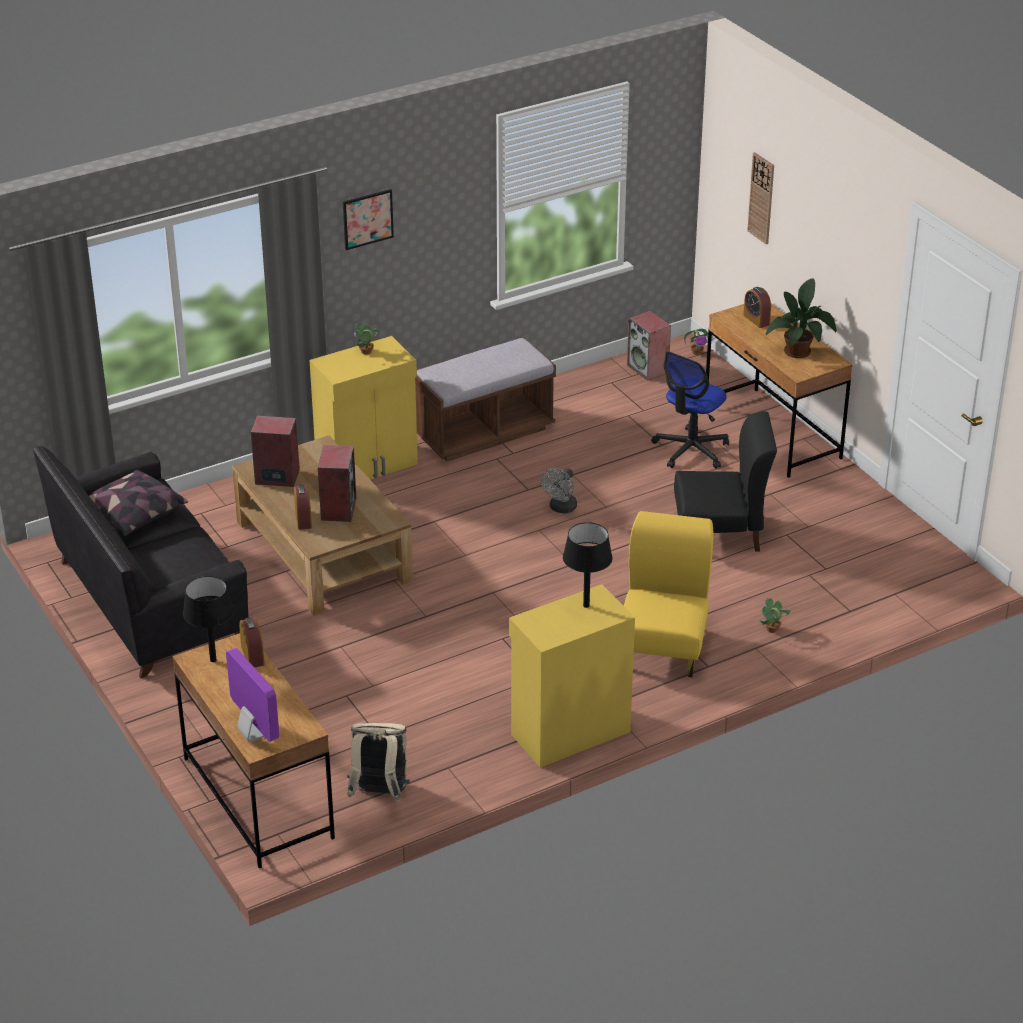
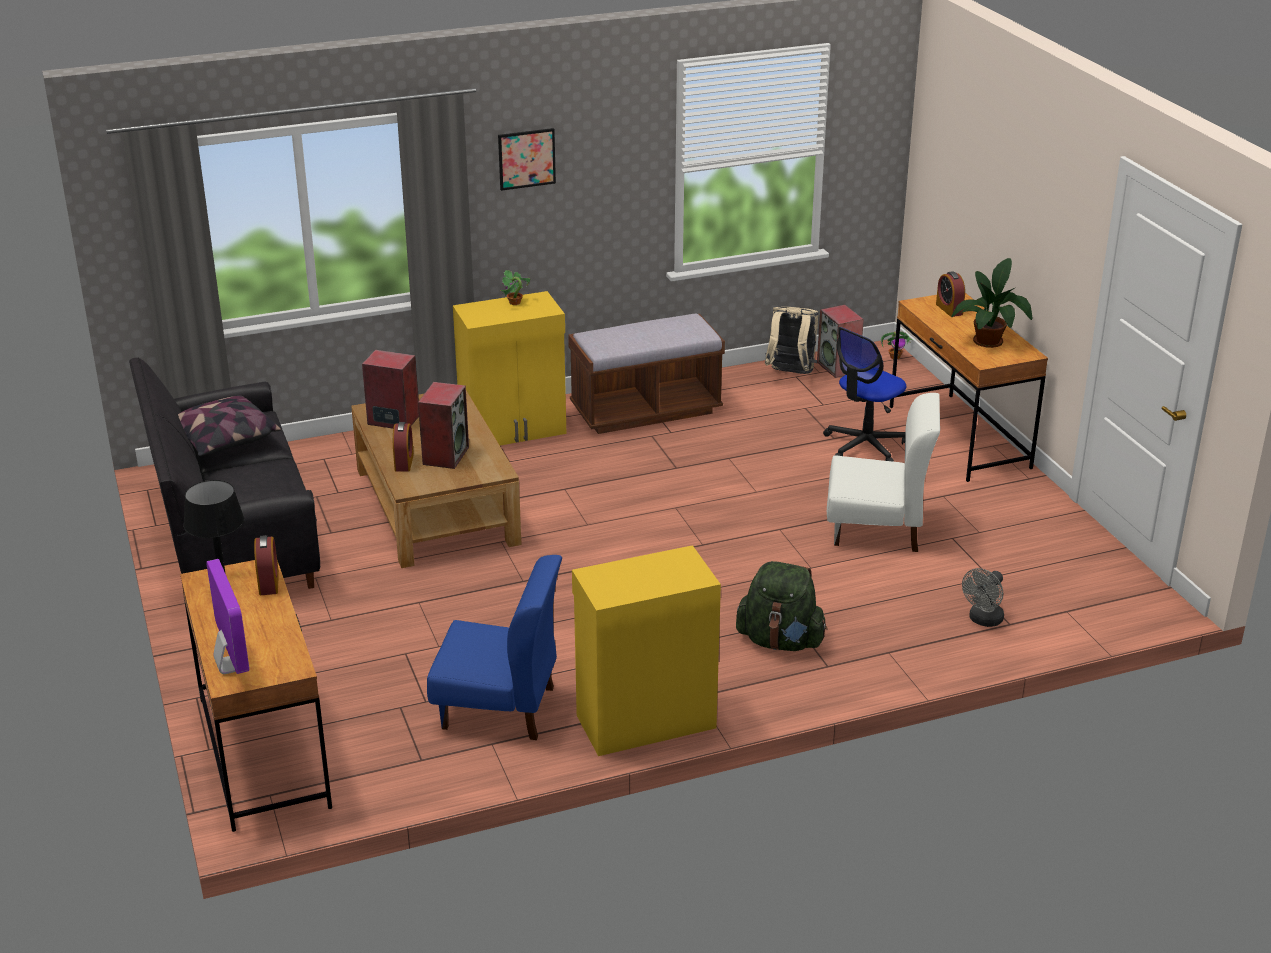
camera: 10 degrees right, 5 degrees down
(379, 794) = (402, 764): beige backpack -> beige backpack (790, 373)
(444, 735) = (499, 708): none -> blue chair
(561, 508) = (706, 489): grey fan -> grey fan (983, 620)
(586, 606) = (666, 566): black table lamp -> none
(663, 648) = (780, 641): yellow chair -> green backpack
(720, 533) = (876, 529): black chair -> white chair
(761, 198) = (966, 178): wall clock -> none
(772, 629) = (912, 634): potted plant -> none

